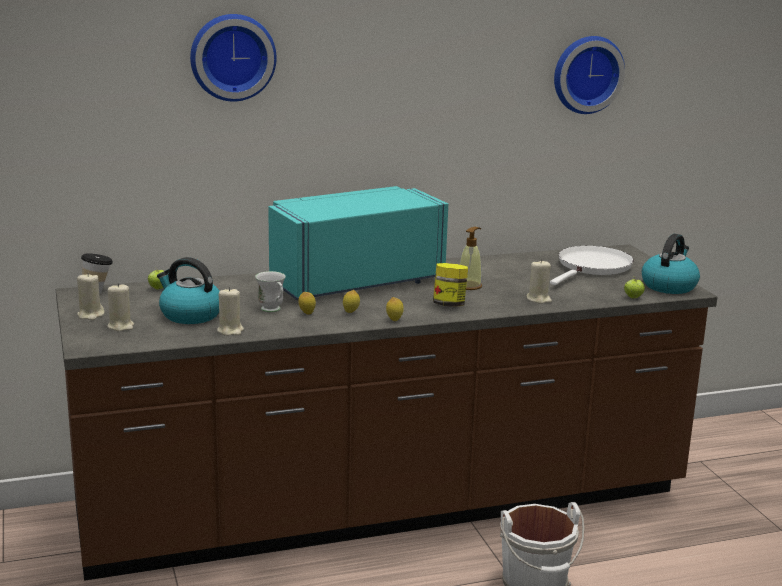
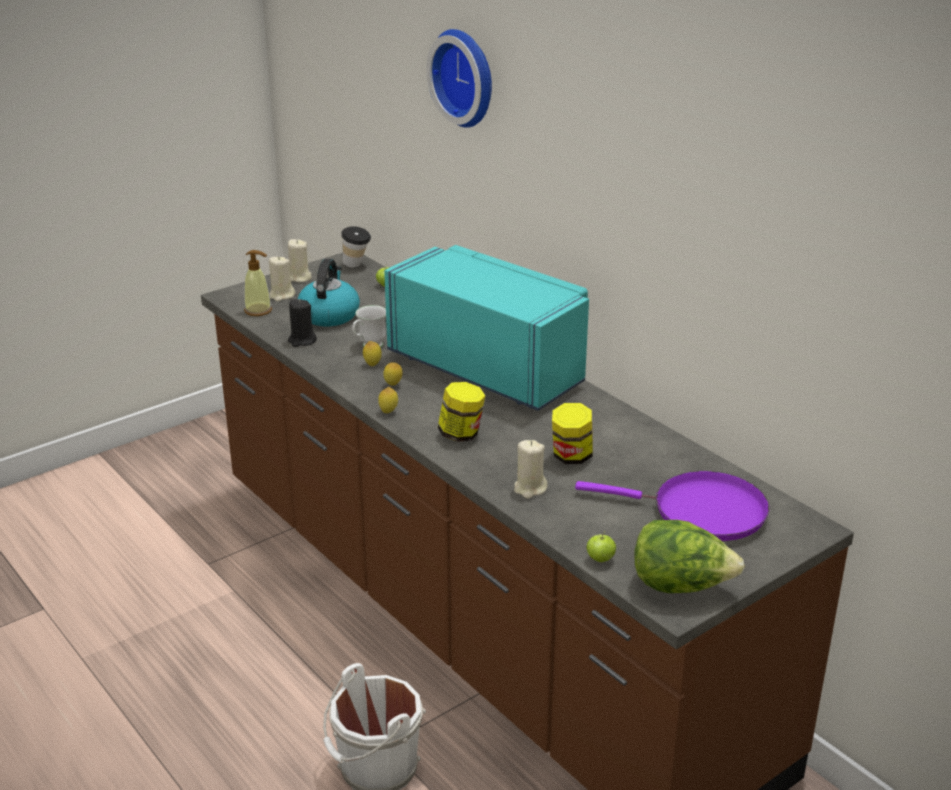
camera: 70 degrees right, 10 degrees up
(230, 331) = (302, 341): beige candle -> black candle
(469, 286) = (537, 435): soap dispenser -> soap dispenser (258, 310)
(504, 282) = (571, 456): none -> jar
(586, 74) = (820, 242): wall clock -> none
(592, 267) = (701, 512): white frying pan -> purple frying pan
(669, 286) = (681, 586): kettle -> lettuce

